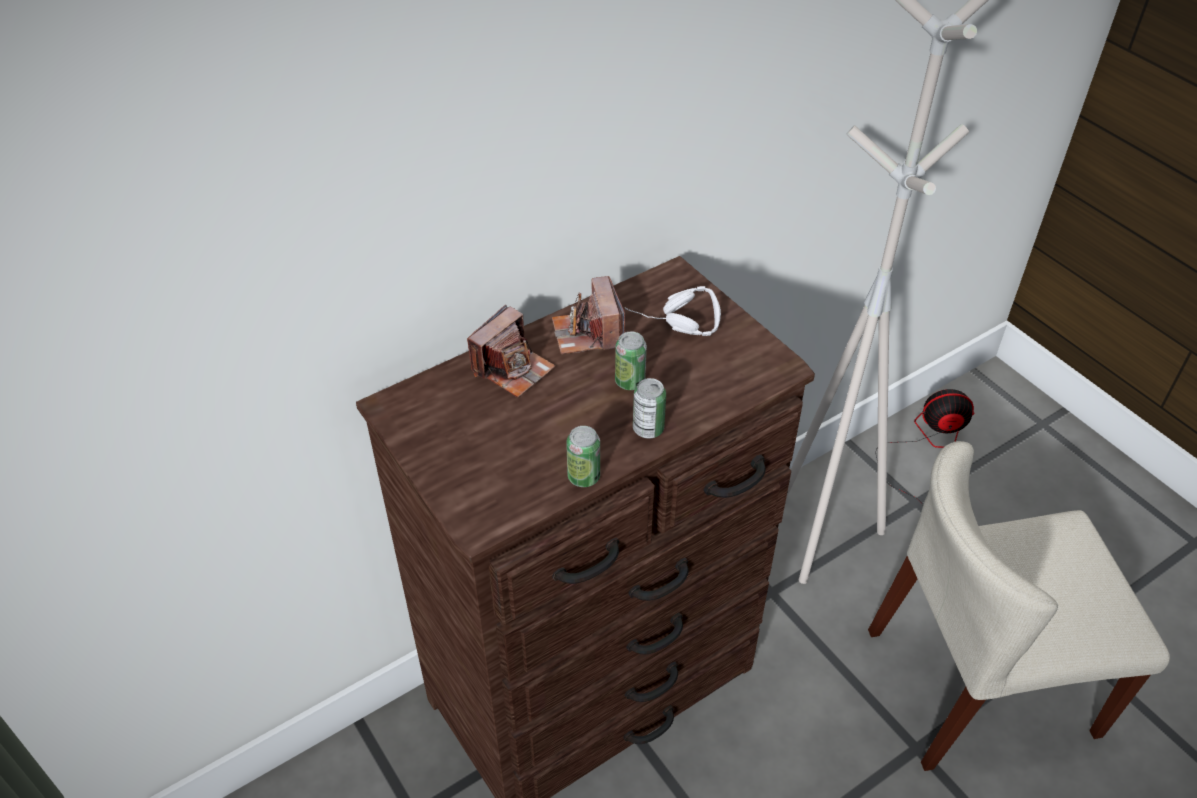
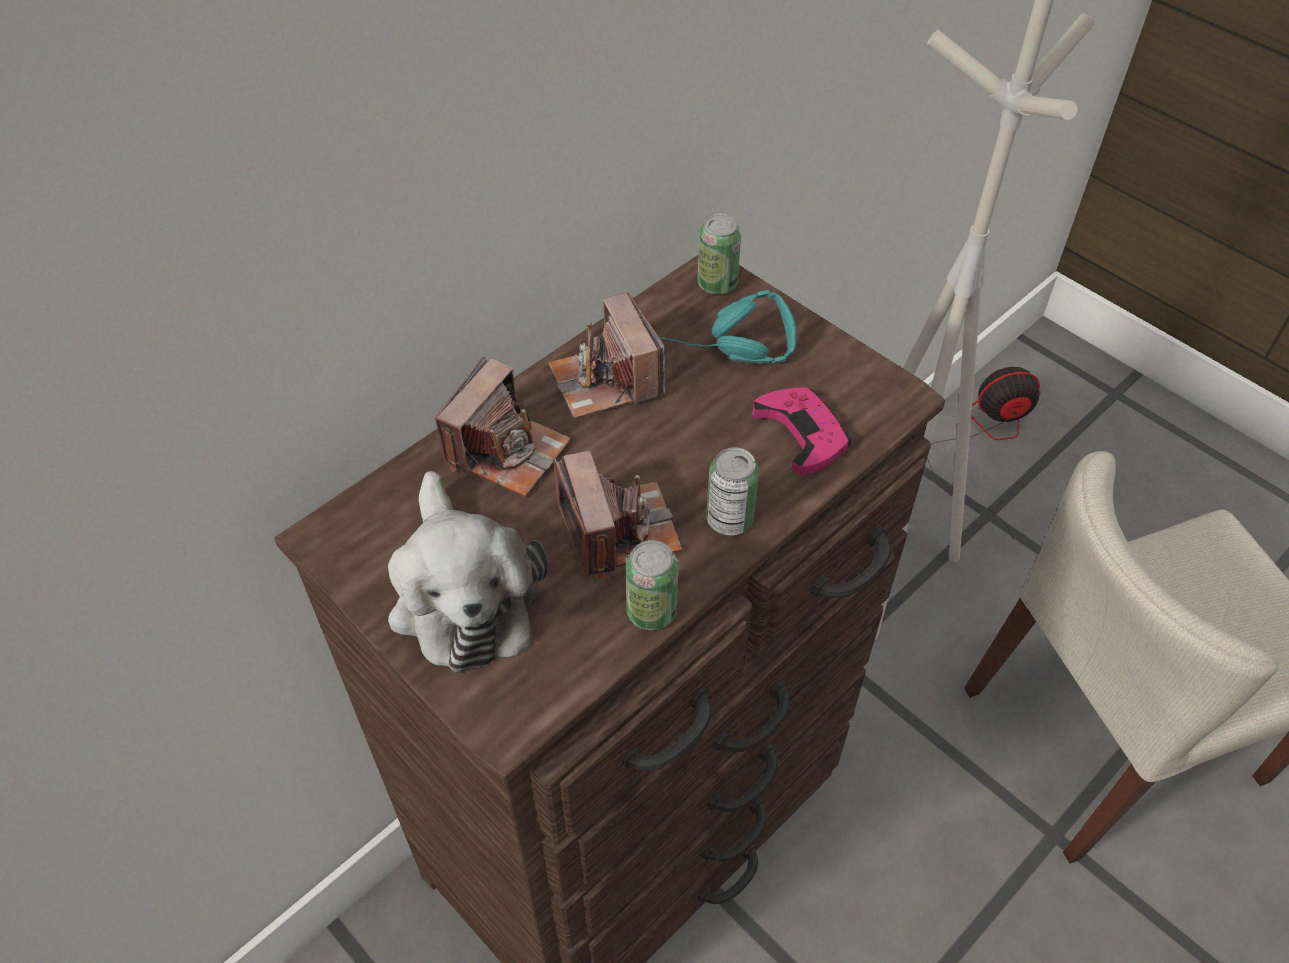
camera: 10 degrees left, 5 degrees up
(466, 450) = (462, 594): none -> plush toy
(574, 426) = (618, 530): none -> camera
(630, 381) = (685, 448): can -> can (717, 284)
(672, 327) = (727, 355): white headphones -> turquoise headphones
(710, 383) = (802, 434): none -> pink game controller

